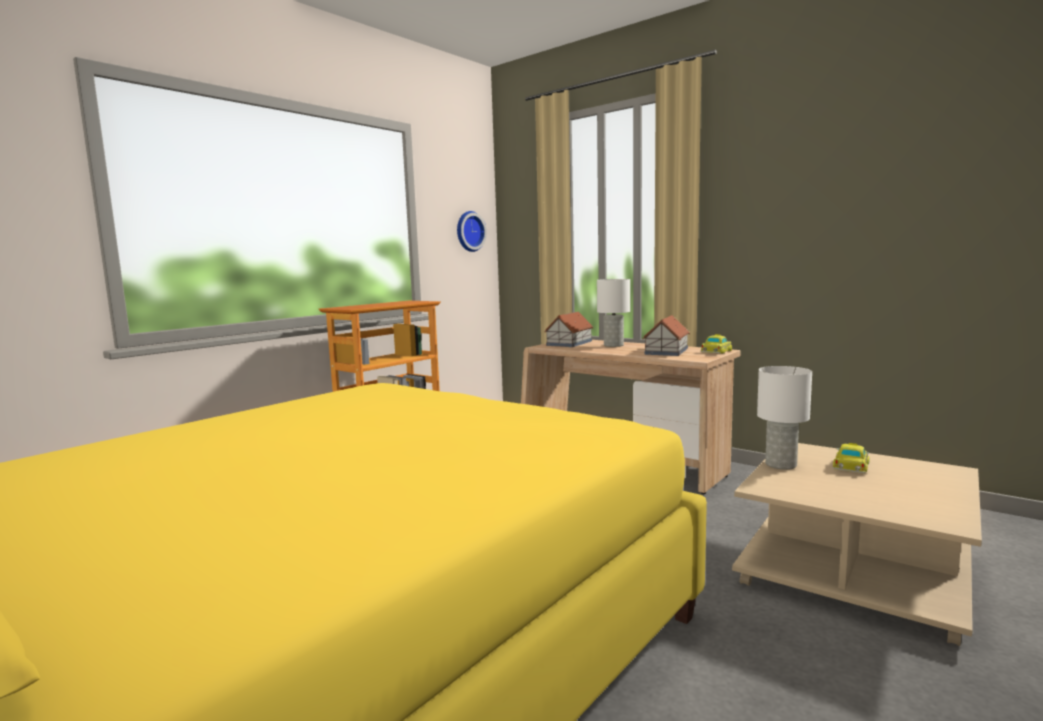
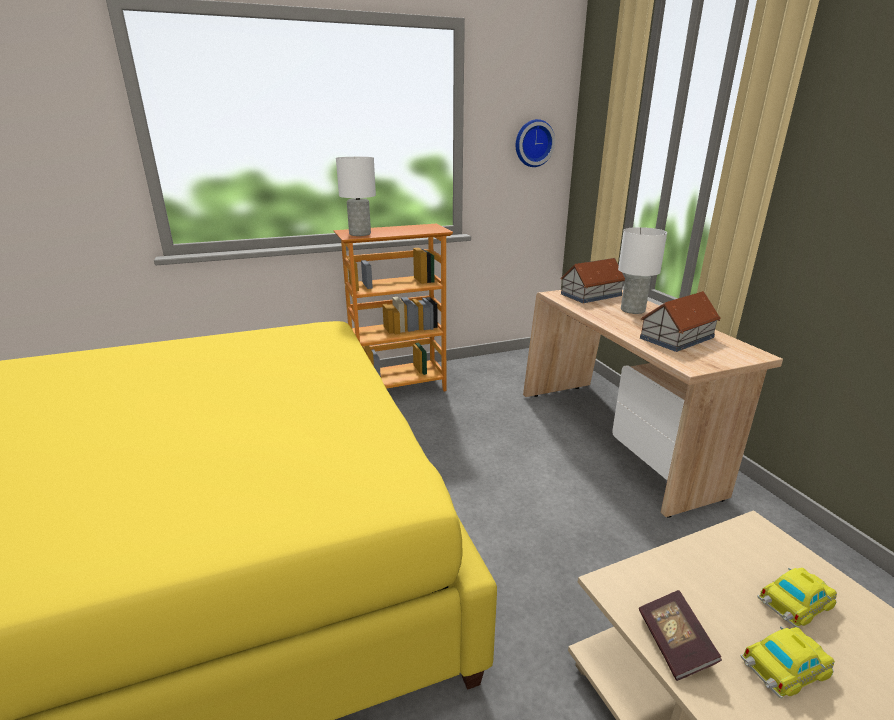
camera: 30 degrees right, 15 degrees up
(715, 351) = (739, 355): toy car -> toy car (783, 667)
(780, 464) = (694, 555): white table lamp -> white table lamp (360, 234)
(822, 497) = (674, 644): none -> book

